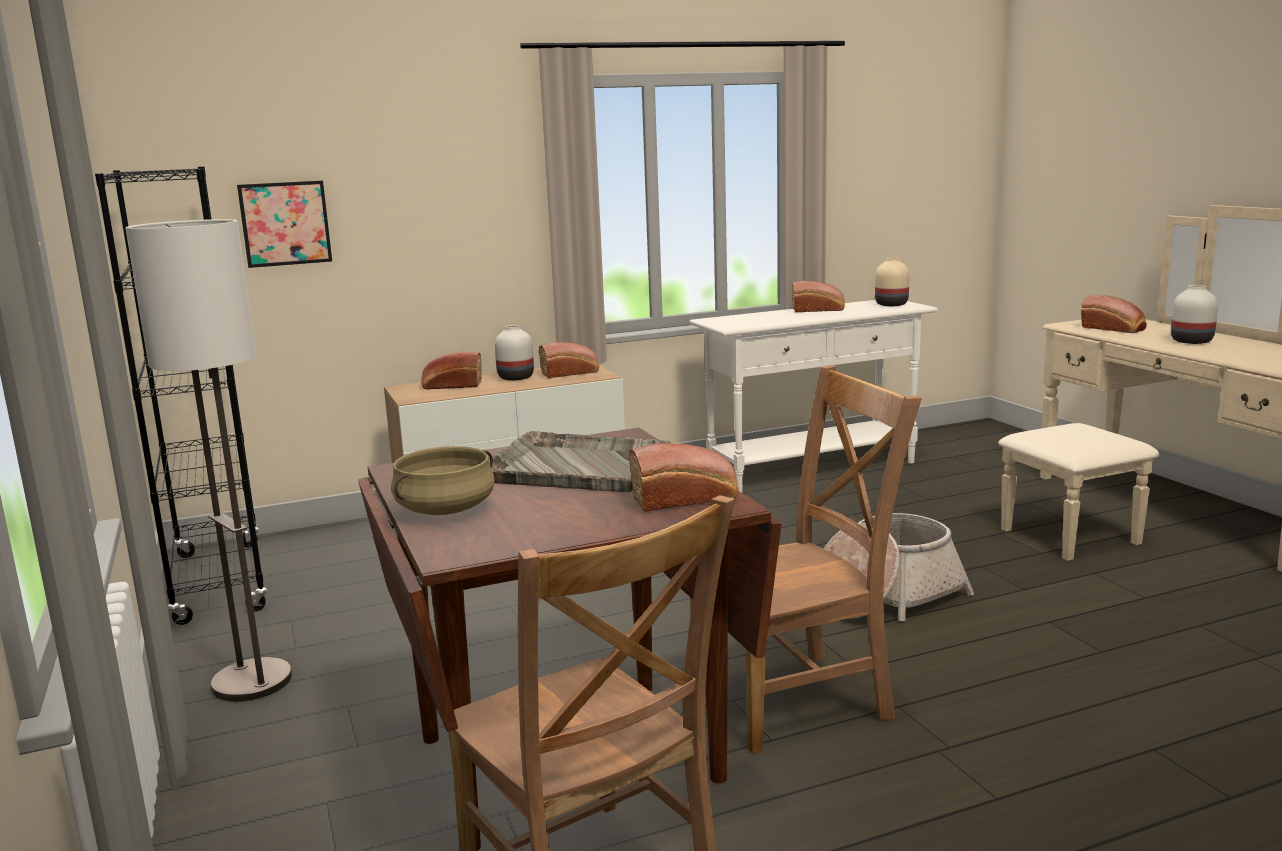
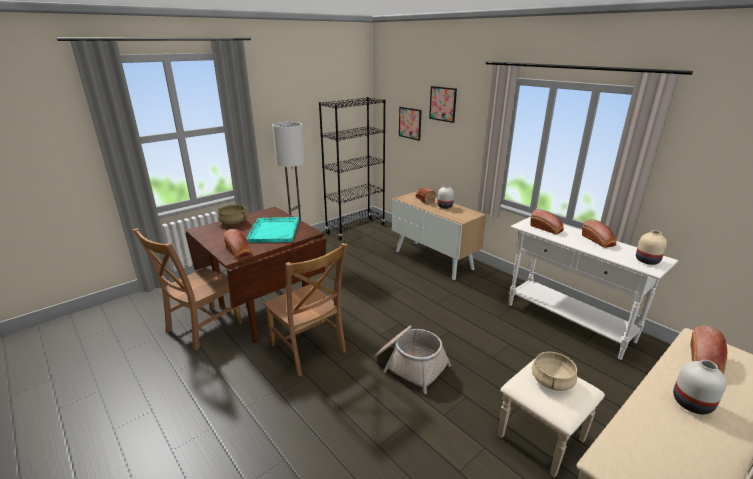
camera: 70 degrees right, 10 degrees up
(393, 154) = (443, 104): none -> picture
(571, 373) = (461, 214): bread -> bread (547, 229)
(574, 466) = (274, 231): grey tray -> turquoise tray
(1070, 434) = (551, 381): none -> beige cooking pot

